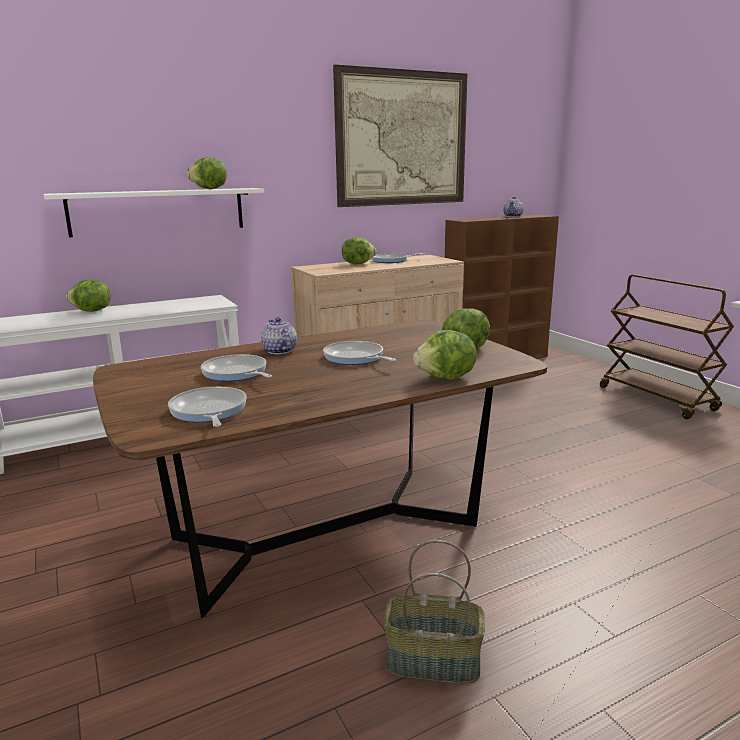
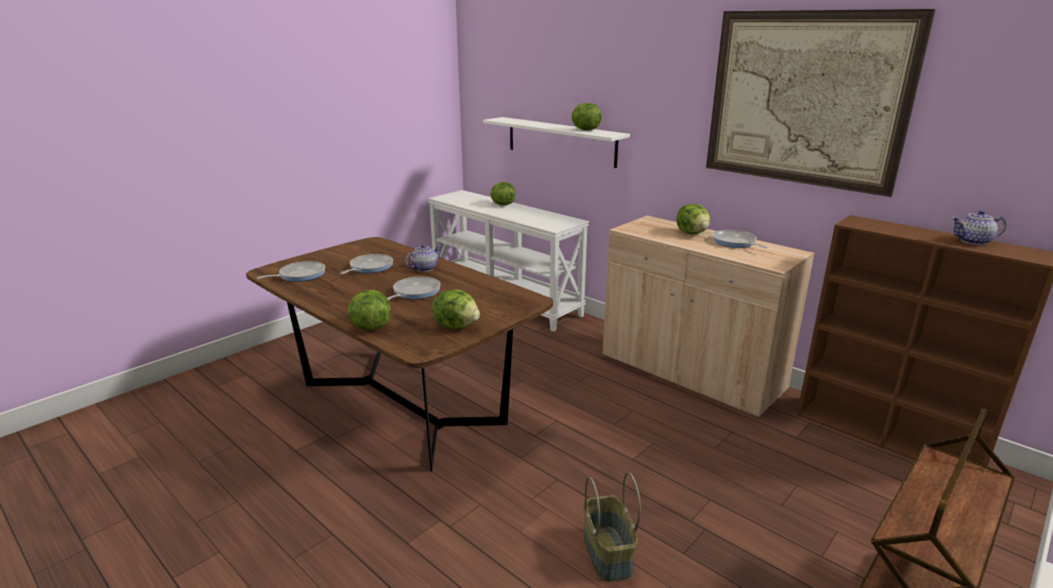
camera: 70 degrees right, 5 degrees up
(432, 662) = (267, 472): basket -> basket (606, 553)

